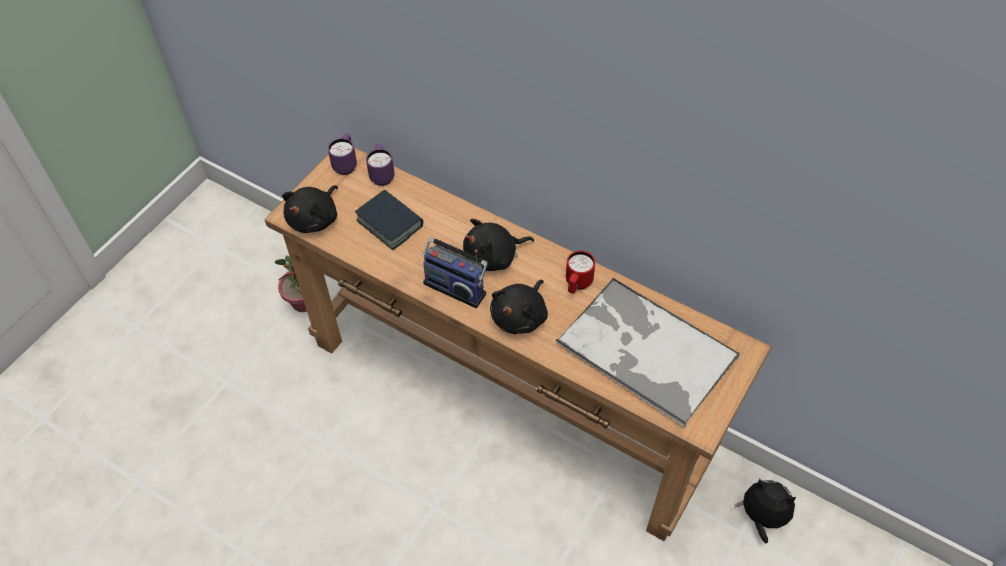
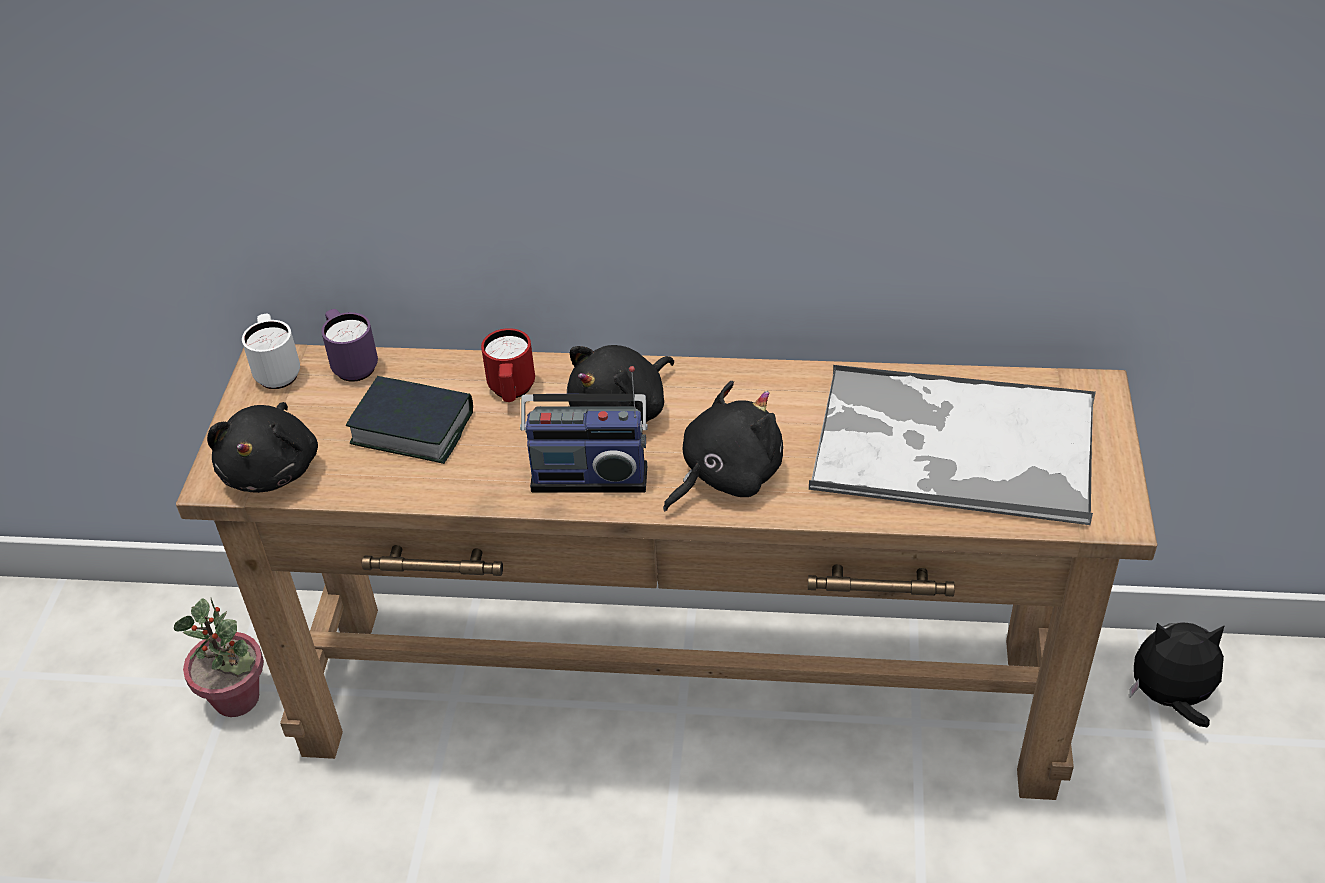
camera: 25 degrees left, 10 degrees down
(346, 164) = (277, 372): purple mug -> white mug
(520, 316) = (726, 476): black plush toy -> black plush toy turned 135 degrees counterclockwise
(577, 284) = (783, 398): red mug -> red mug (512, 392)

